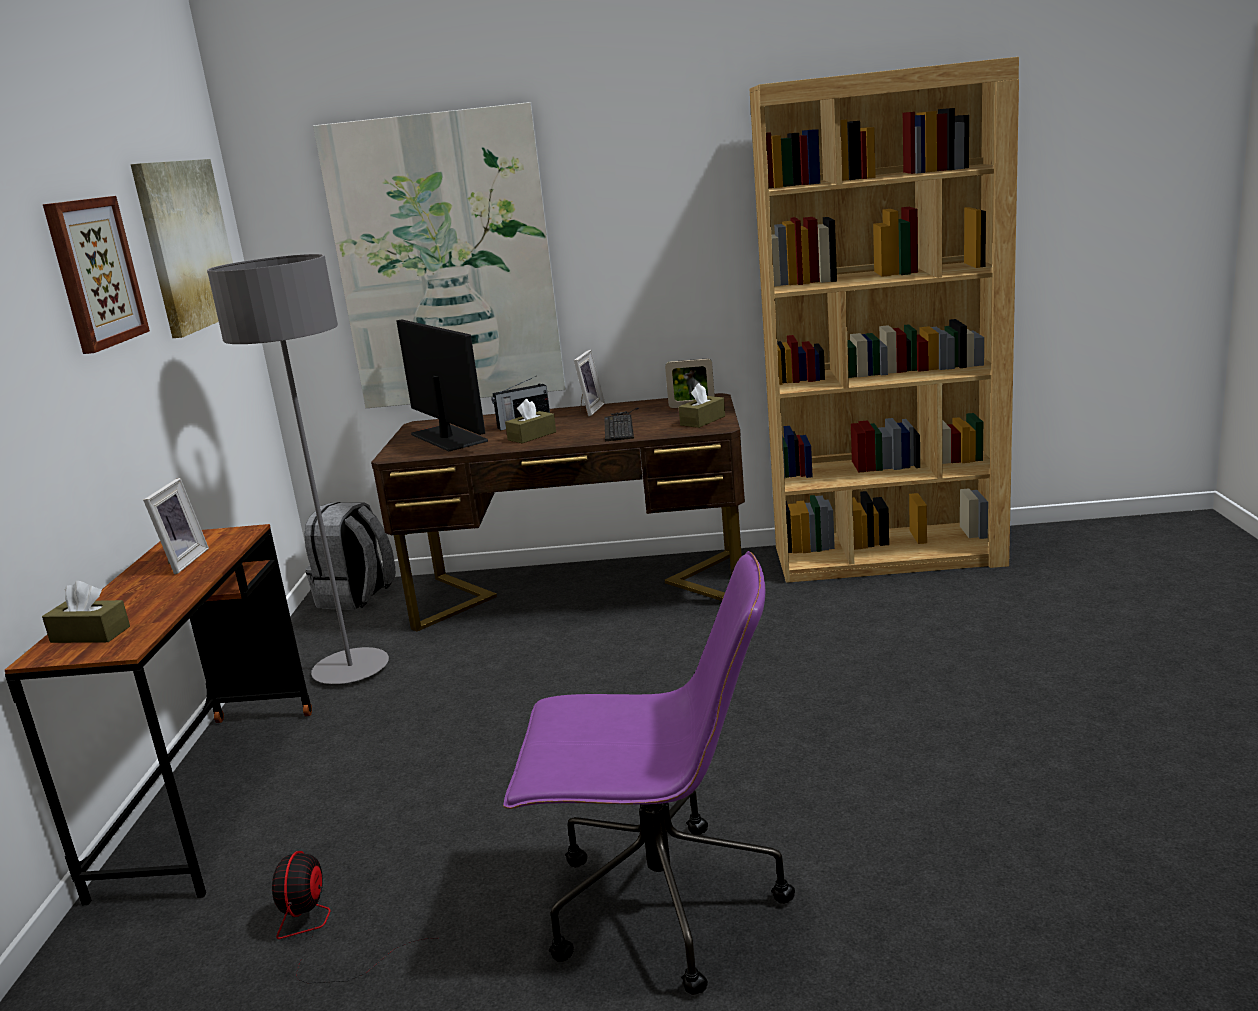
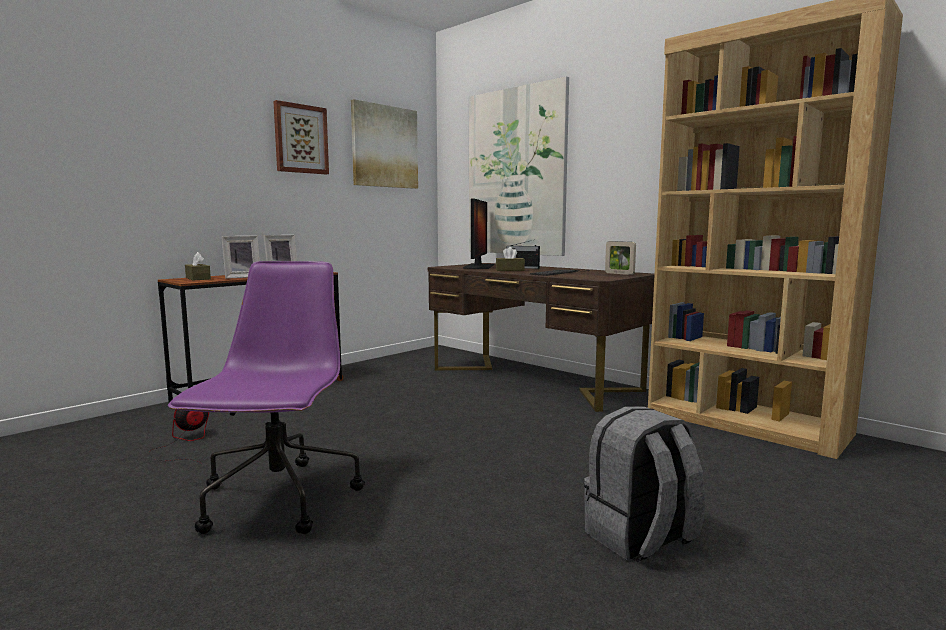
camera: 40 degrees right, 10 degrees down
(351, 669) = (385, 373): grey floor lamp -> none
(356, 597) = (441, 353): grey backpack -> grey backpack (640, 539)
(588, 410) = (566, 269): picture frame -> picture frame (242, 277)
(659, 906) = (278, 500): purple office chair -> purple office chair turned 135 degrees counterclockwise
(702, 421) = (602, 277): brown tissue box -> none

